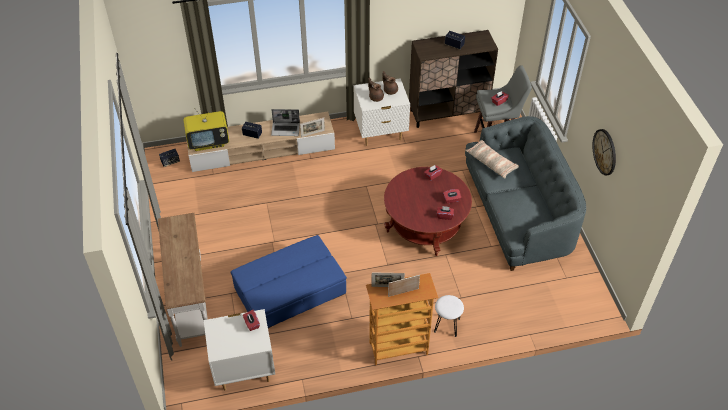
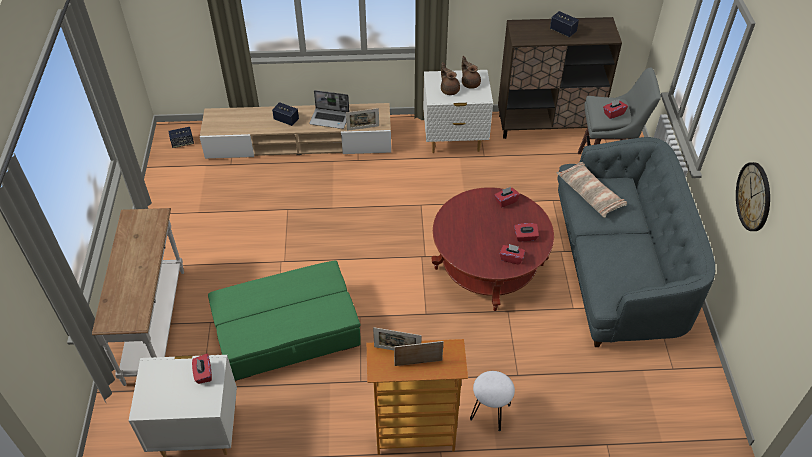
camera: 10 degrees right, 0 degrees up
(209, 142) = (229, 123): television -> none
(290, 292) = (287, 333): blue ottoman -> green ottoman

